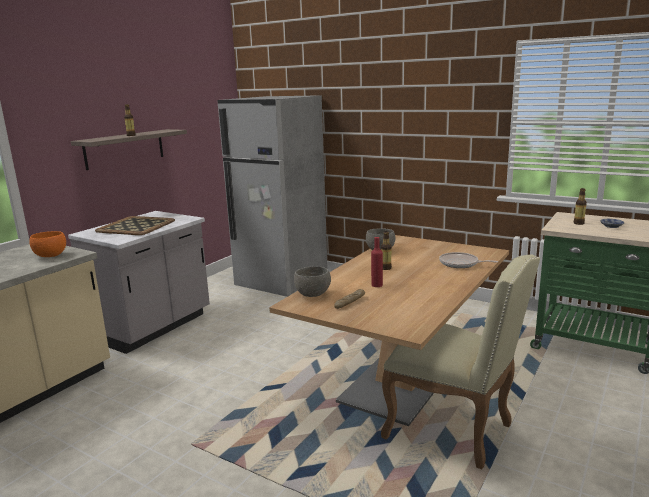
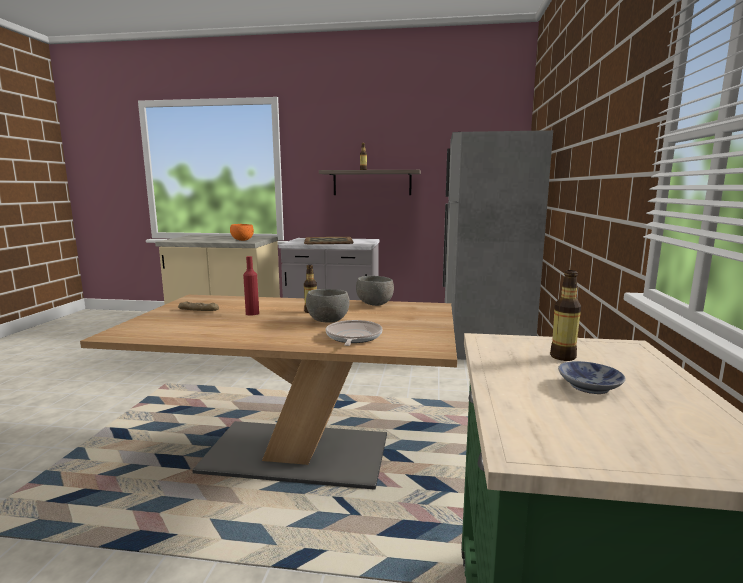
camera: 65 degrees right, 5 degrees down
(313, 294) = (219, 300): grey bowl -> grey bowl (328, 321)
(452, 430) = (187, 506): beige chair -> none

